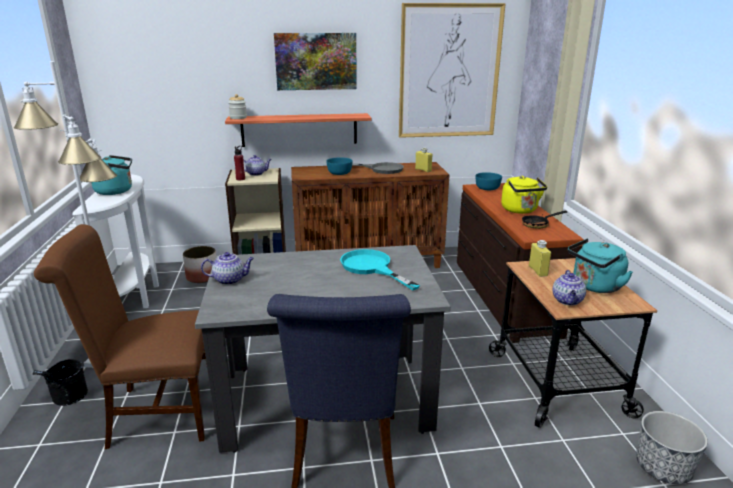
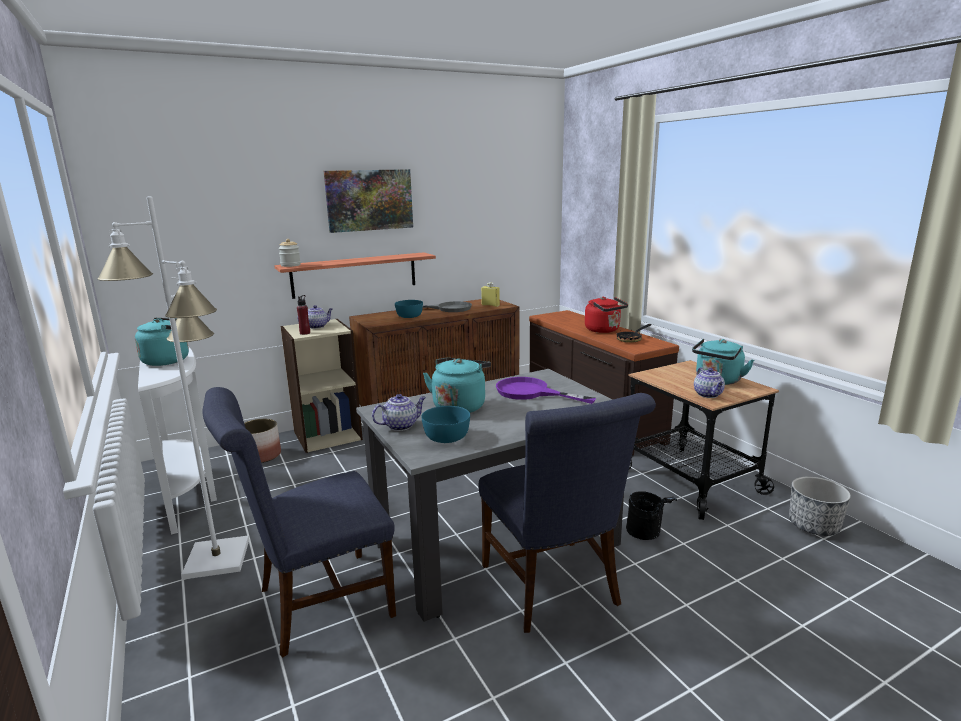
camera: 20 degrees left, 5 degrees down
(67, 399) = (188, 619): black bucket -> black bucket (647, 534)
(155, 413) = (316, 604): brown chair -> blue chair
(296, 270) = (460, 406): none -> turquoise kettle
(371, 267) = (531, 392): turquoise frying pan -> purple frying pan
(449, 72) = (498, 206): picture -> none
(487, 188) = (555, 316): turquoise bowl -> turquoise bowl (447, 436)
(520, 210) = (604, 330): yellow kettle -> red kettle
(538, 271) = (661, 376): yellow bottle -> none

